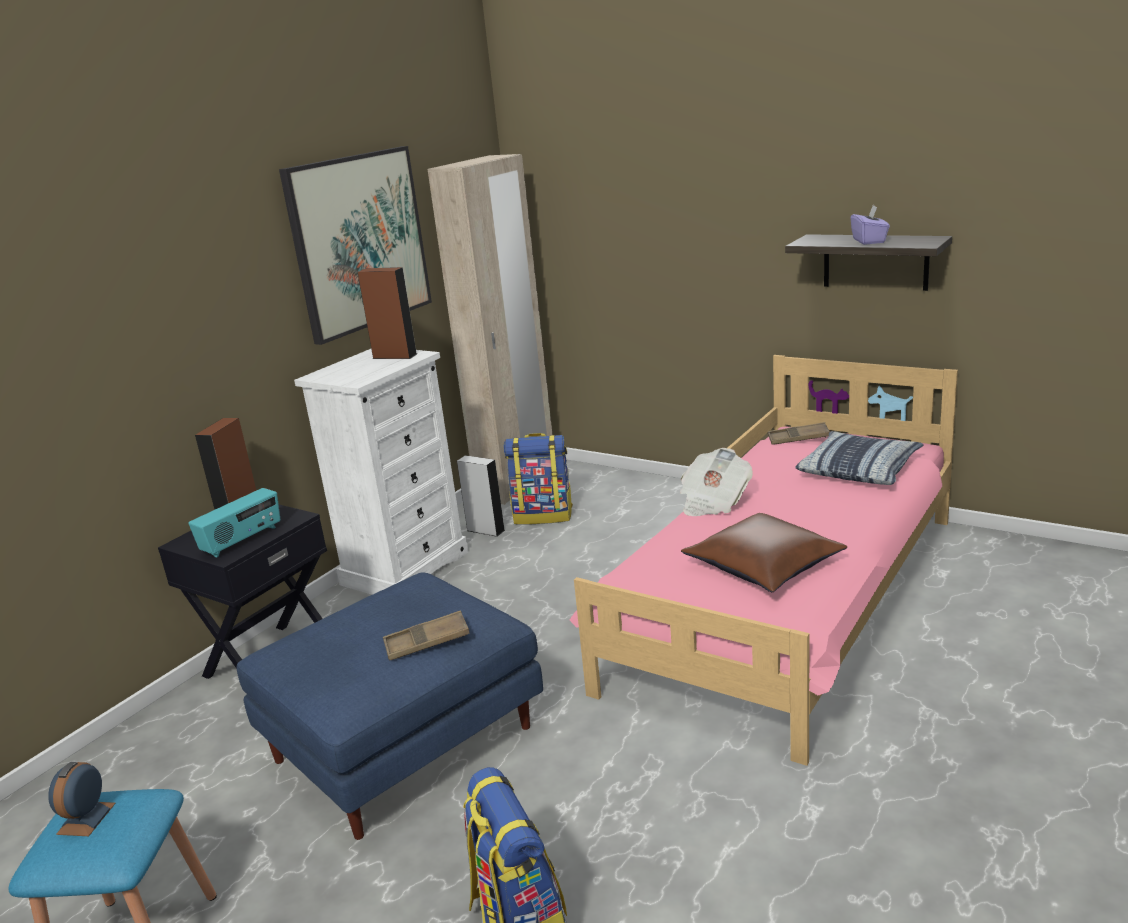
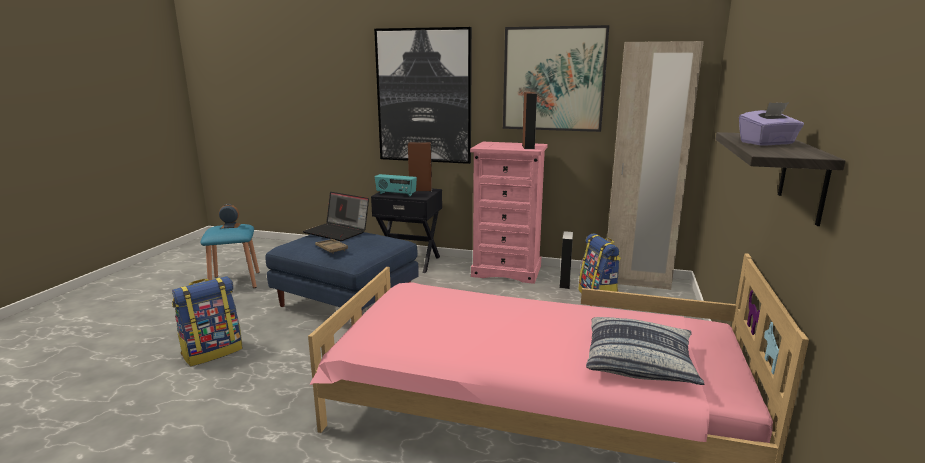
camera: 70 degrees right, 5 degrees down
(173, 334) = (424, 96): none -> picture
(324, 638) = (338, 232): none -> laptop
(405, 568) = (507, 271): white dresser -> pink dresser
(713, 502) = (531, 302): newspaper -> none
(765, 566) = (430, 327): brown pillow -> none
(798, 438) = (693, 329): brown tray -> none

